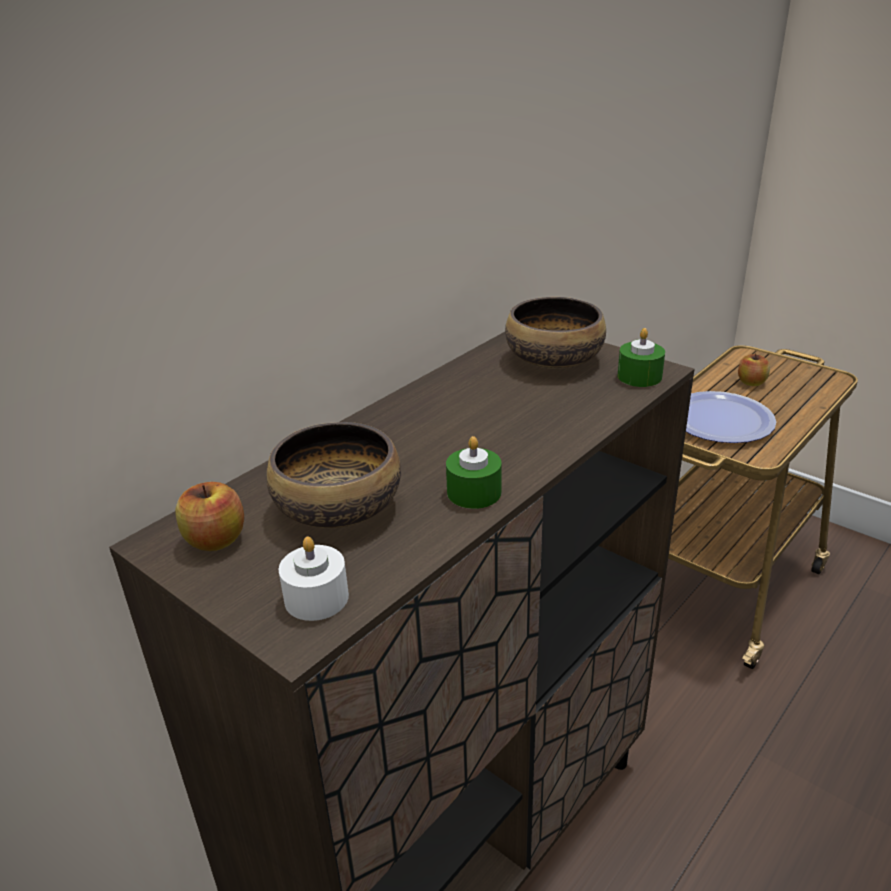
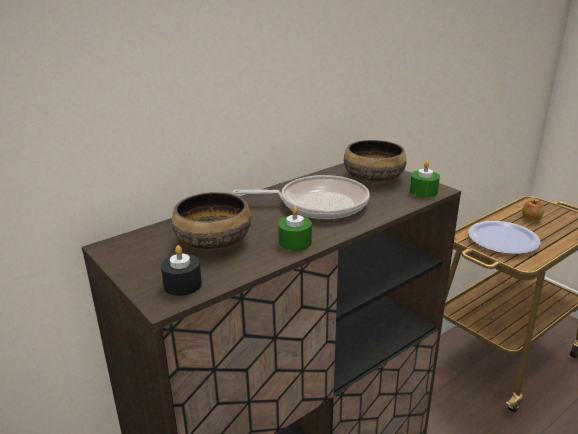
camera: 10 degrees right, 5 degrees down
(216, 540) = (139, 250): apple -> none
(316, 598) = (182, 284): white candle -> black candle
(484, 416) = (318, 204): none -> frying pan

